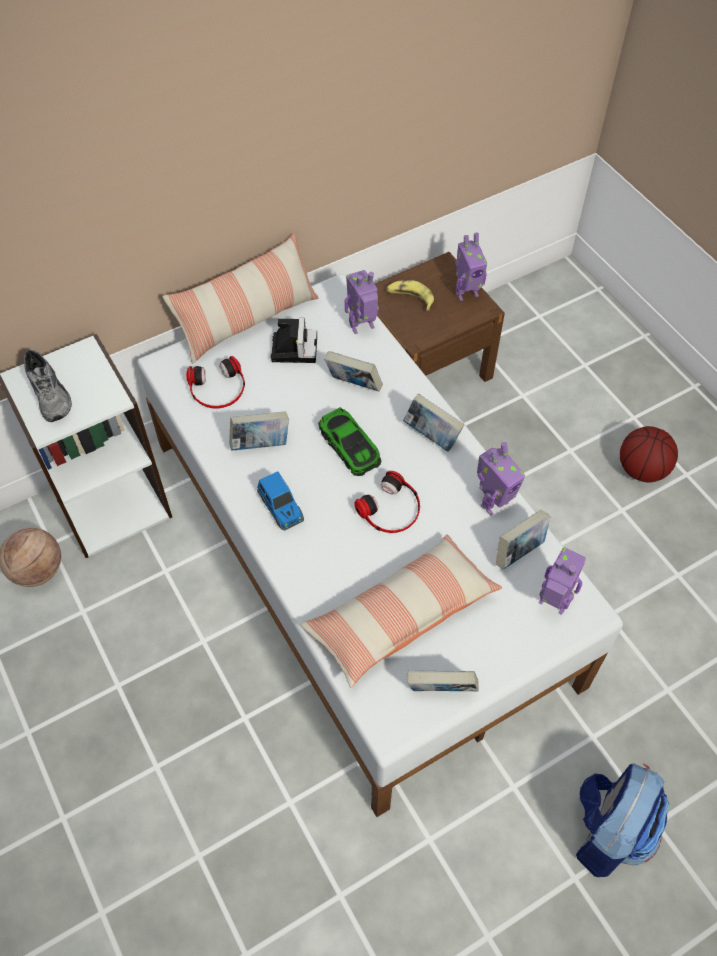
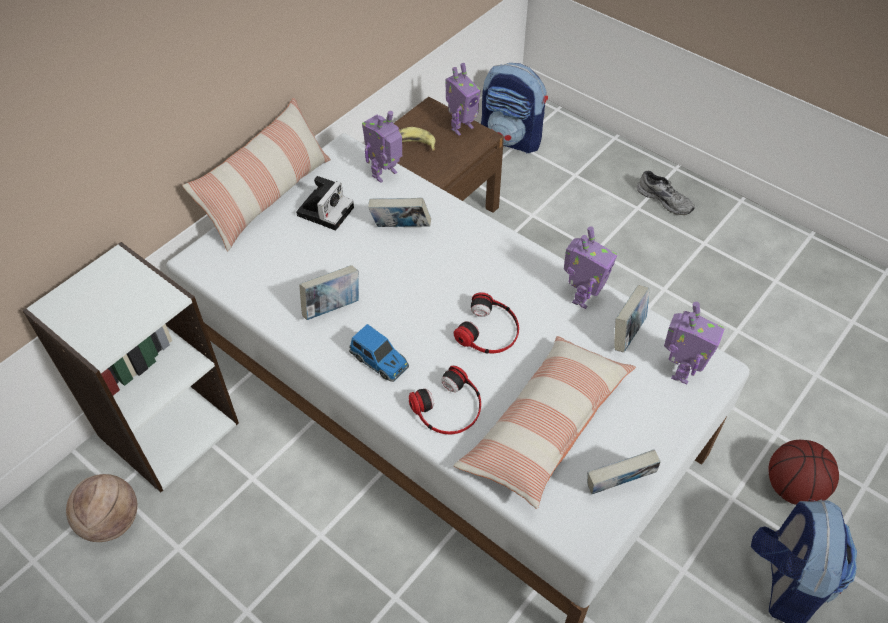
camera: 20 degrees left, 5 degrees down
(51, 394) = (95, 313): grey shoe -> grey shoe (665, 199)
(218, 388) = (264, 267): headphones -> headphones (449, 408)
(294, 347) = (326, 210): camera -> camera turned 45 degrees clockwise
(349, 446) = (422, 284): toy car -> none
(431, 436) = (497, 254): book -> none
(537, 309) = (512, 138): none -> backpack
(552, 604) = (680, 371): toy robot -> toy robot turned 105 degrees clockwise
(642, 470) = (665, 250): basketball -> basketball (793, 488)

